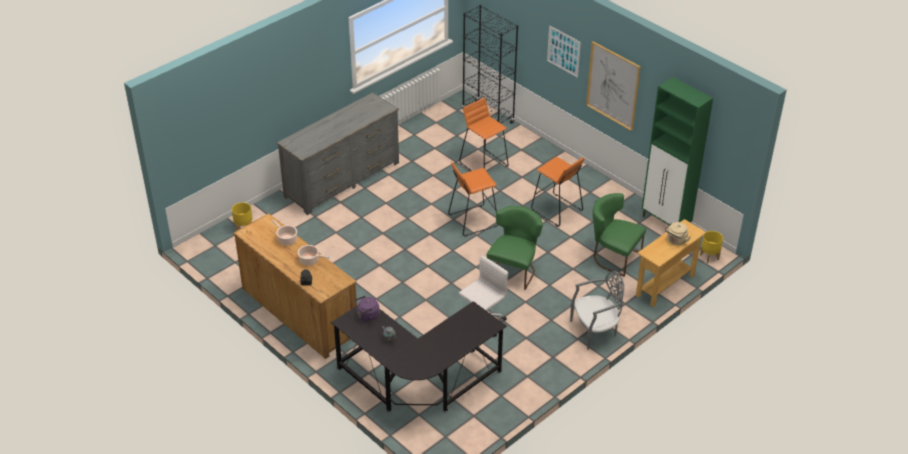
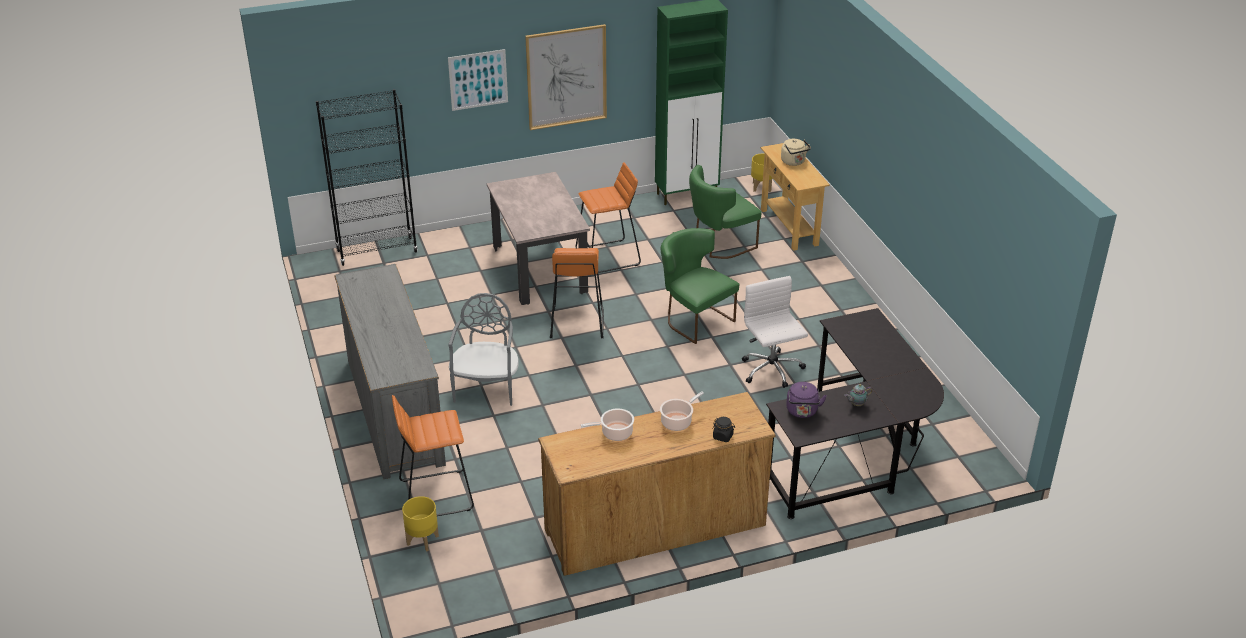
camera: 65 degrees left, 5 degrees down
(484, 164) = (472, 283): orange stool -> orange stool (435, 495)
(519, 186) = (539, 269): none -> beige dining table
(595, 331) = (835, 294): grey chair -> grey chair (487, 388)

